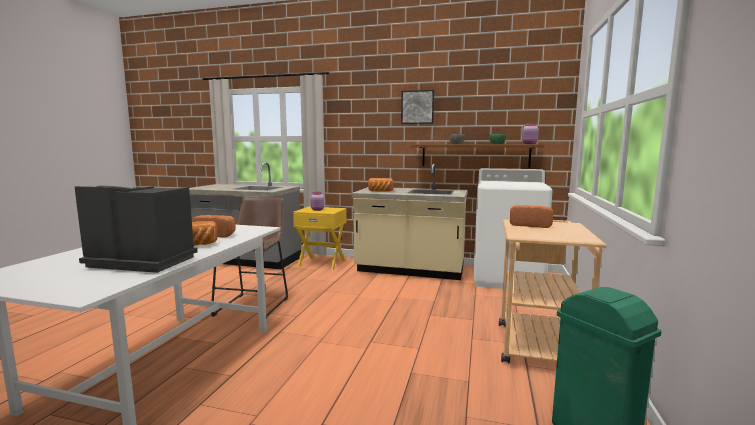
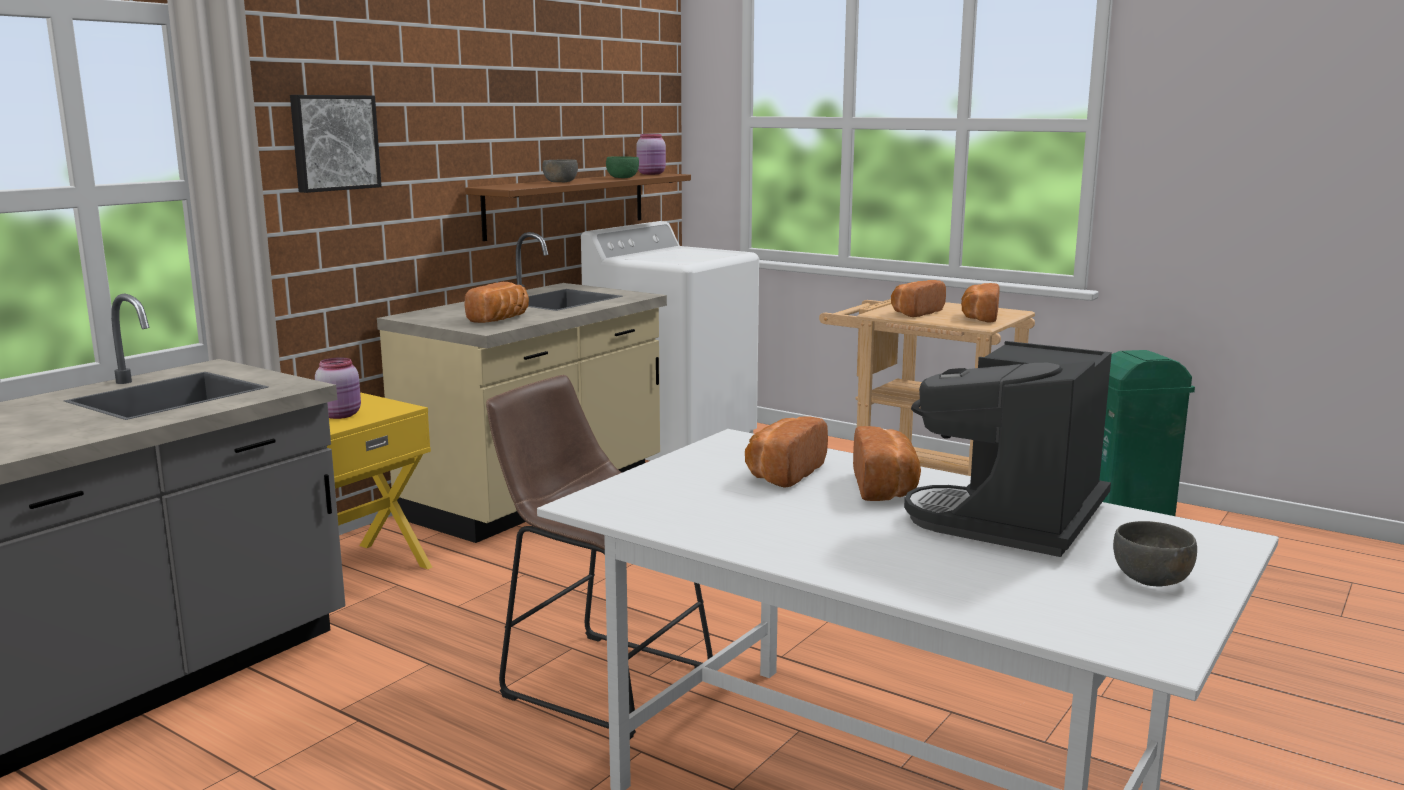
camera: 70 degrees left, 5 degrees up
(45, 281) = (1152, 579): none -> grey bowl
(417, 107) = (463, 92): picture -> picture (334, 142)
(543, 234) = (978, 317): none -> bread

